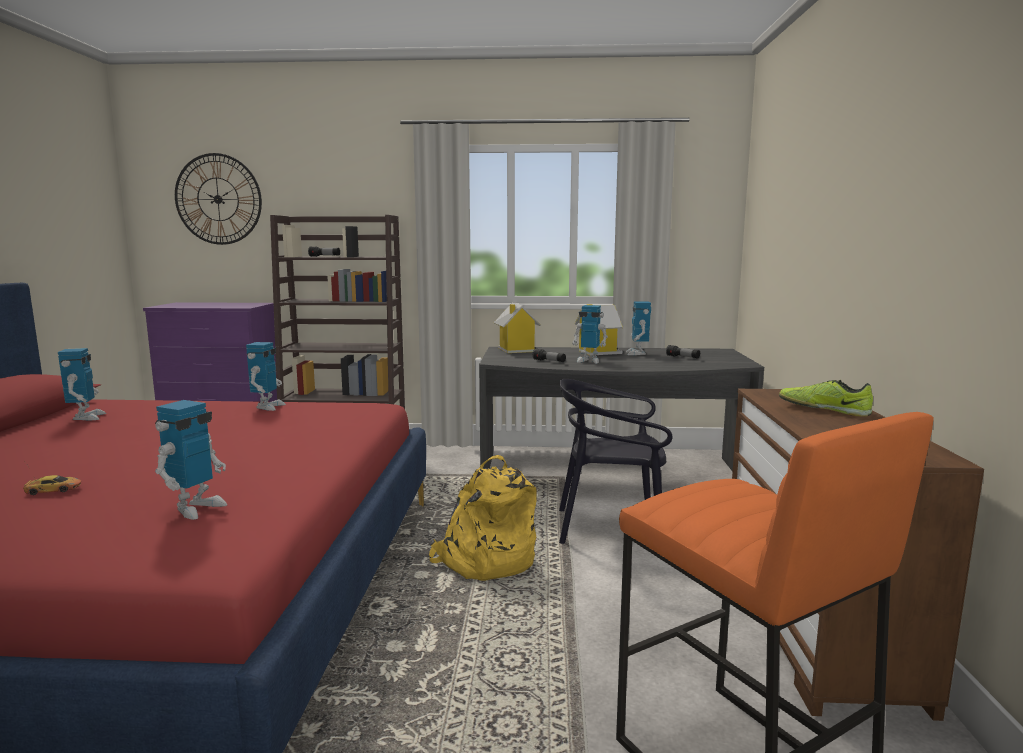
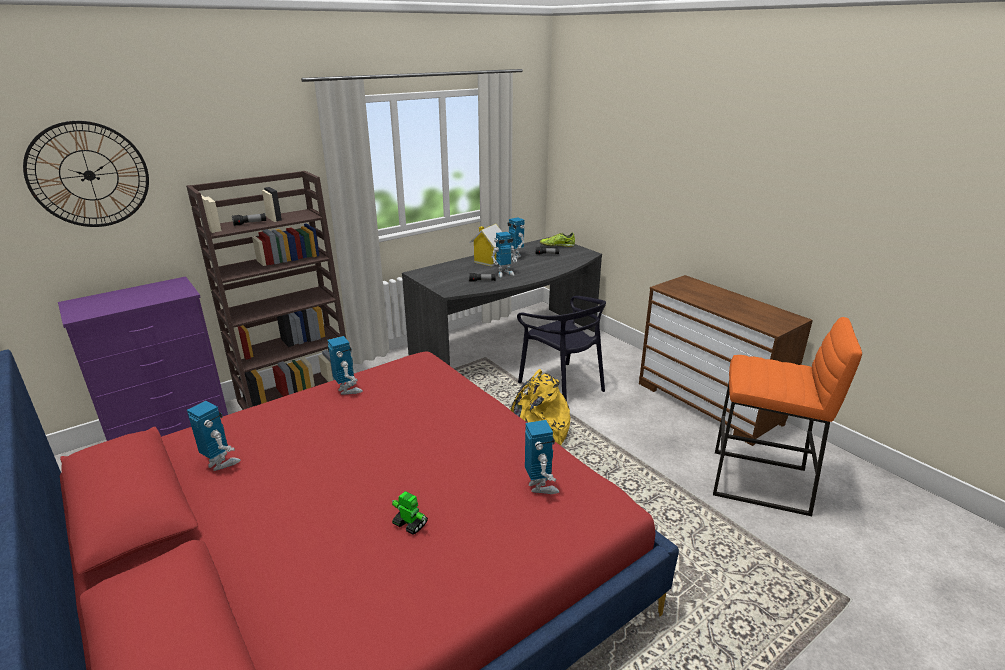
camera: 40 degrees left, 15 degrees up
(53, 489) = (410, 524): toy car -> toy robot
(516, 350) = (432, 272): toy house -> none
(610, 528) = (562, 385): black chair -> black chair turned 90 degrees counterclockwise
(823, 409) = (710, 295): shoe -> shoe (557, 246)

